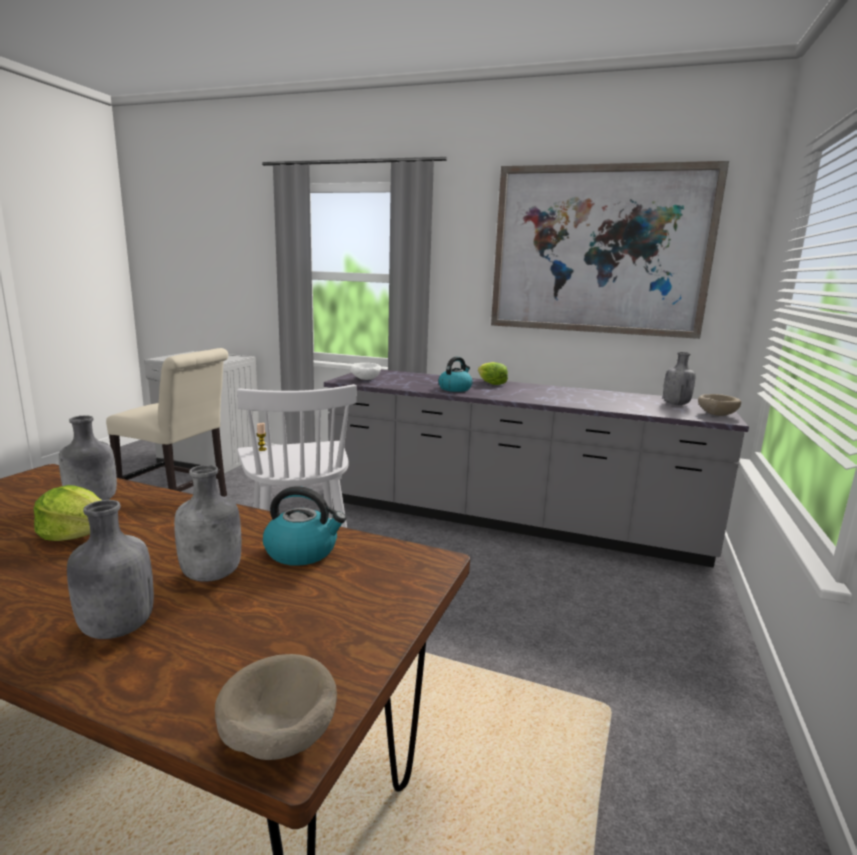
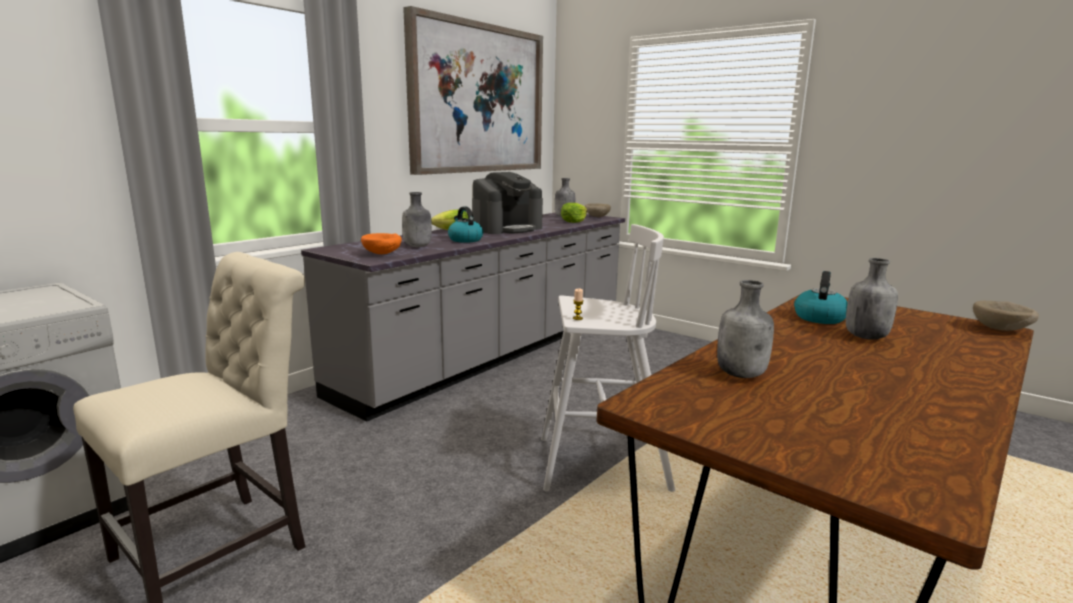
camera: 70 degrees left, 0 degrees up
(77, 534) = (819, 375): lettuce -> lettuce (574, 221)
(116, 629) = (949, 357): grey bottle -> grey bottle (417, 246)
(365, 380) = (382, 254): white bowl -> orange bowl
(540, 393) = (507, 229): none -> coffee machine

